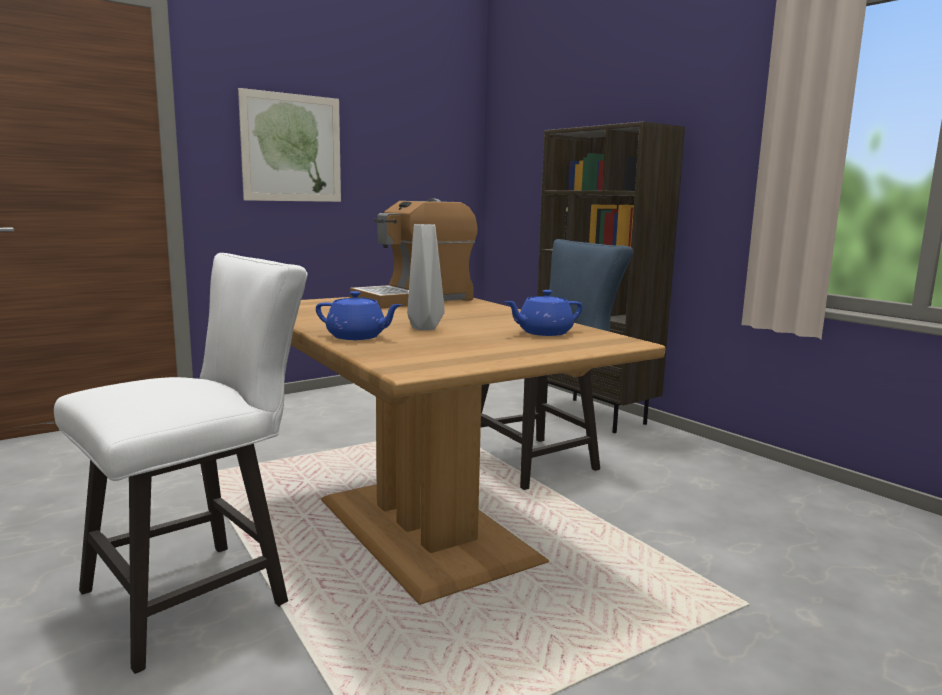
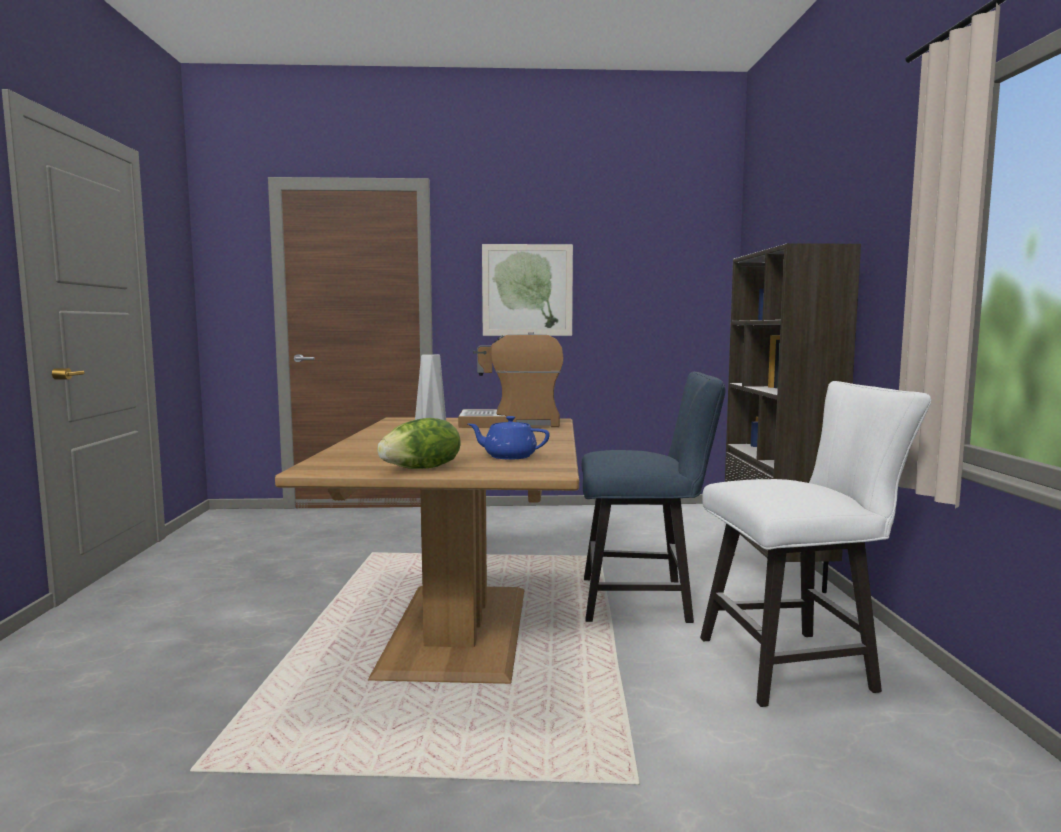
camera: 35 degrees right, 5 degrees down
(200, 593) = (262, 629): white chair -> white chair (797, 664)
(357, 337) = (363, 445): blue teapot -> none
(518, 354) = (422, 468): none -> lettuce

